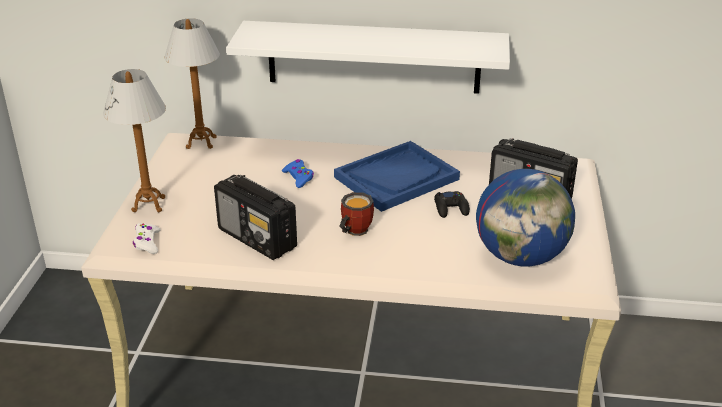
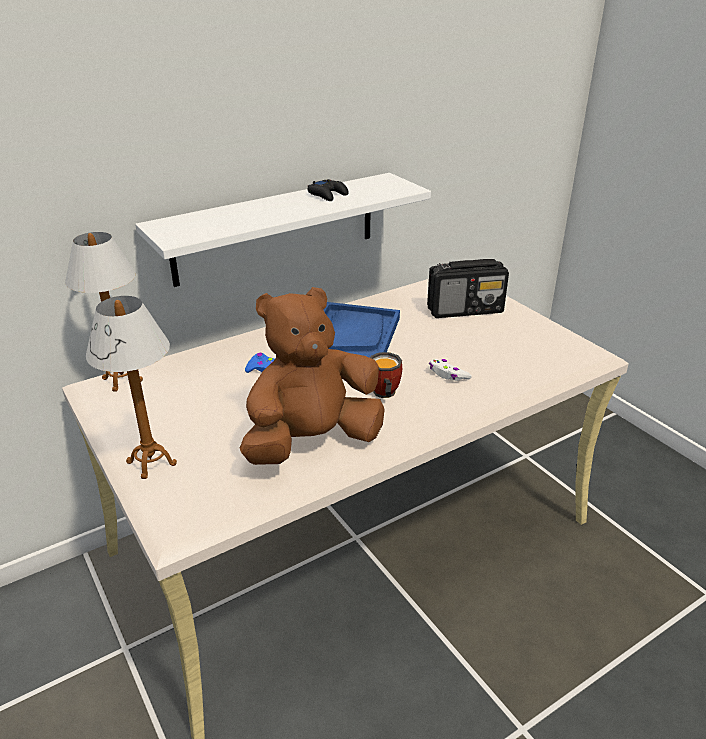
camera: 40 degrees left, 0 degrees up
(147, 243) = (206, 501): white game controller -> white game controller (448, 375)
(257, 239) = (312, 441): radio -> brown plush toy
(451, 208) = (427, 342): black game controller -> black game controller (328, 195)
(521, 257) = (526, 355): globe -> none

